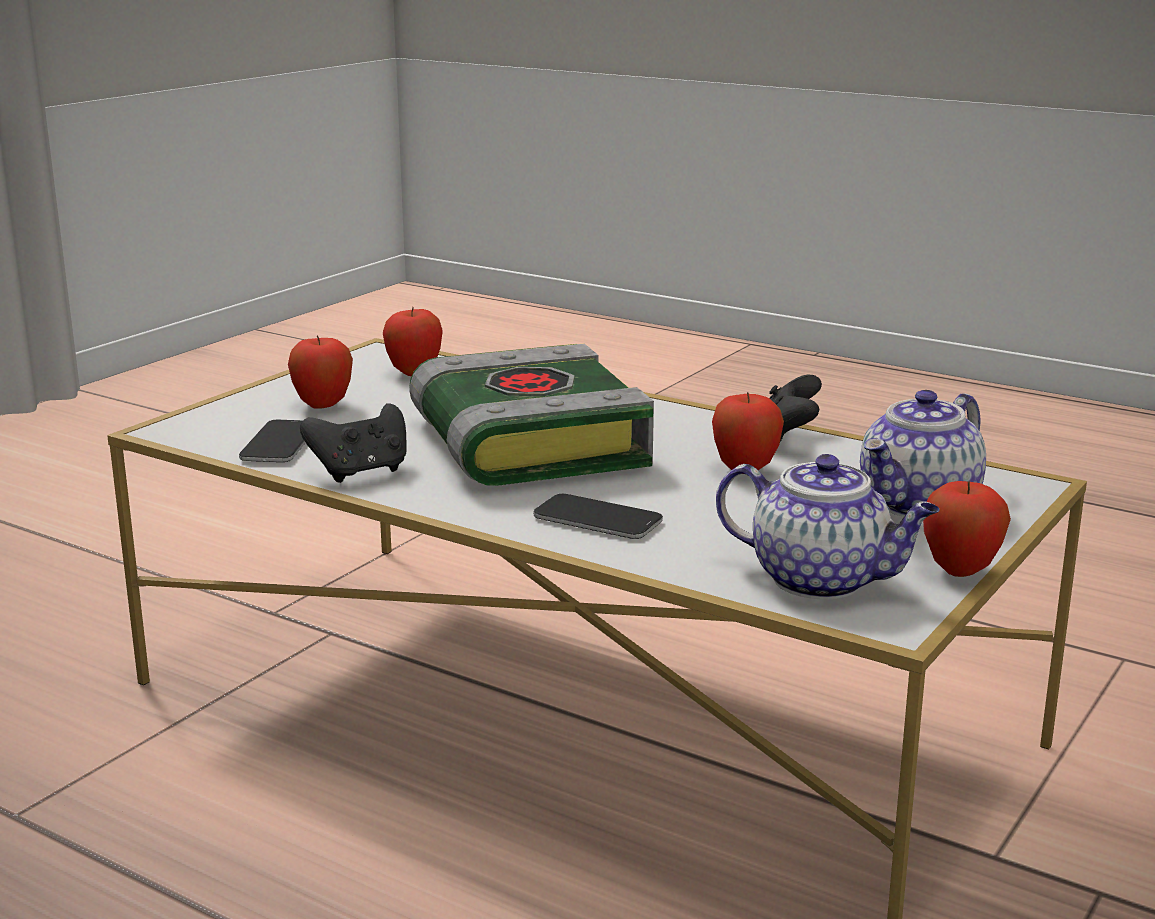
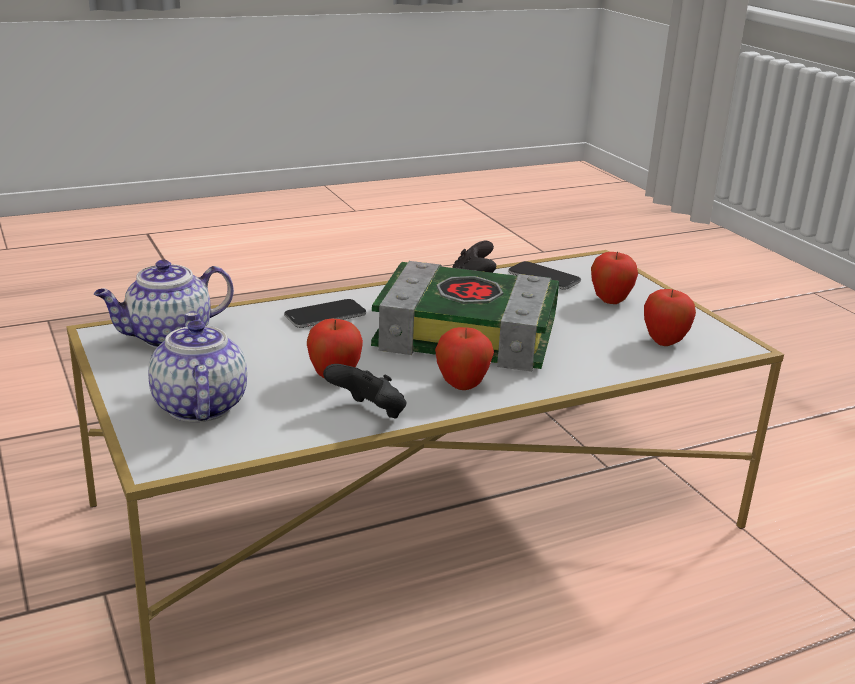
camera: 120 degrees right, 5 degrees up
(960, 571) = (110, 373): apple -> apple (462, 386)

